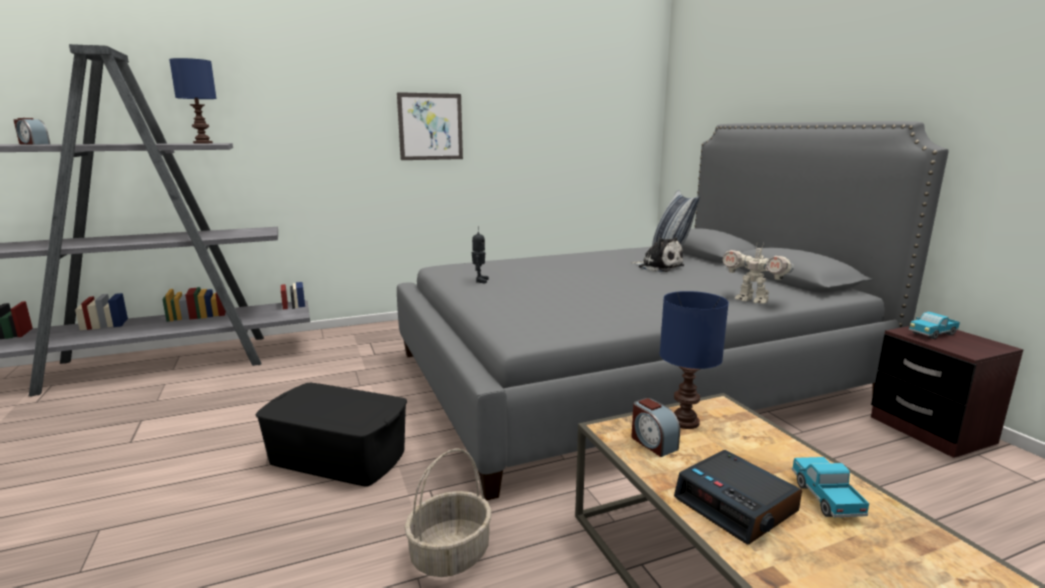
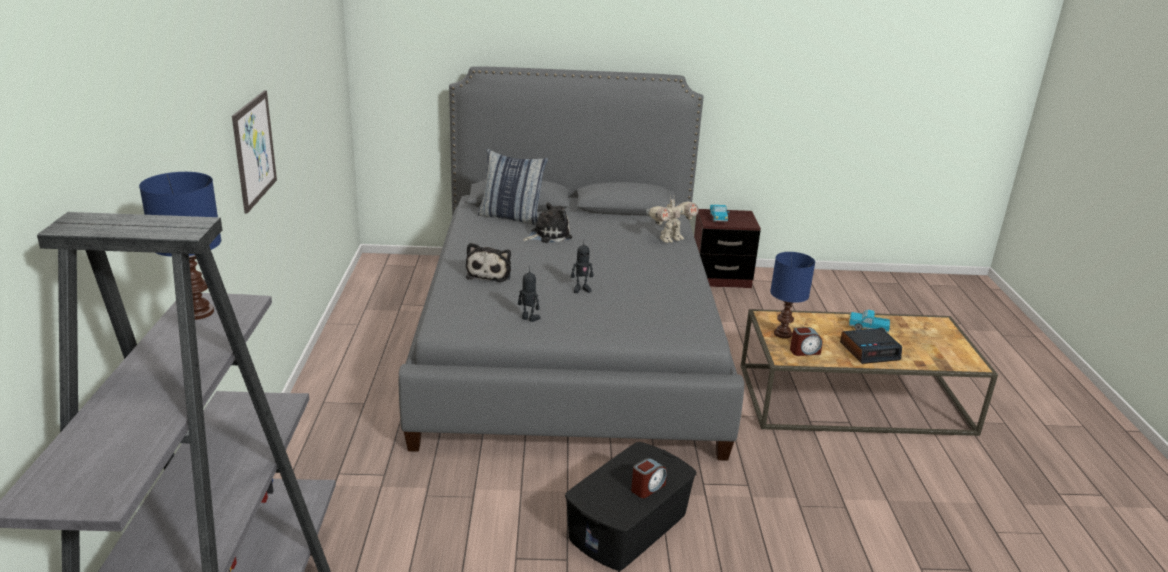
camera: 70 degrees left, 10 degrees up
(33, 144) = (72, 464): alarm clock -> alarm clock (647, 488)
(450, 555) = (782, 488): basket -> none
(548, 263) = (490, 273): none -> plush toy
(563, 287) = (581, 289): none -> toy robot

